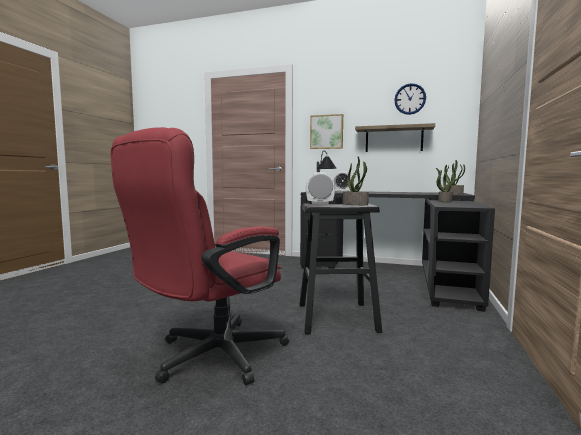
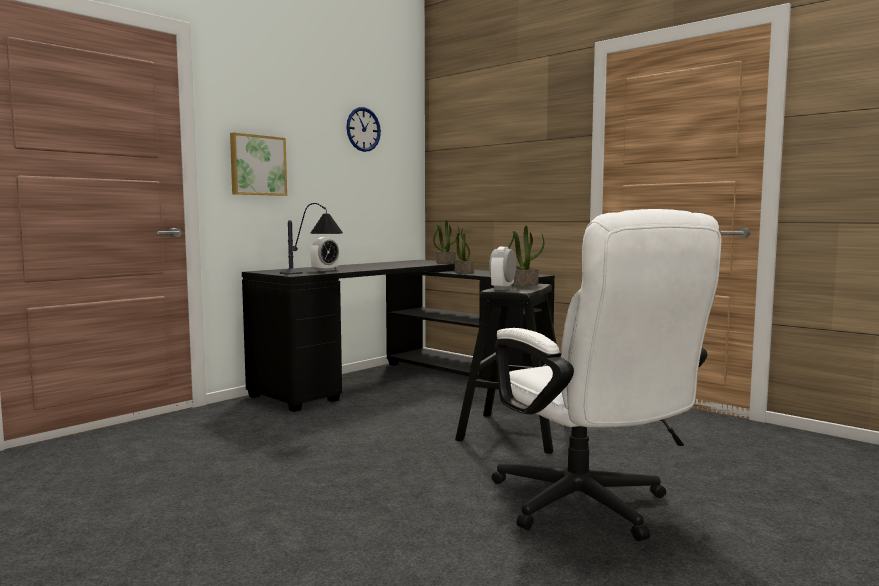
camera: 65 degrees left, 0 degrees up
(209, 358) = (589, 508): red office chair -> white office chair
(393, 139) = (348, 186): shelf -> none

